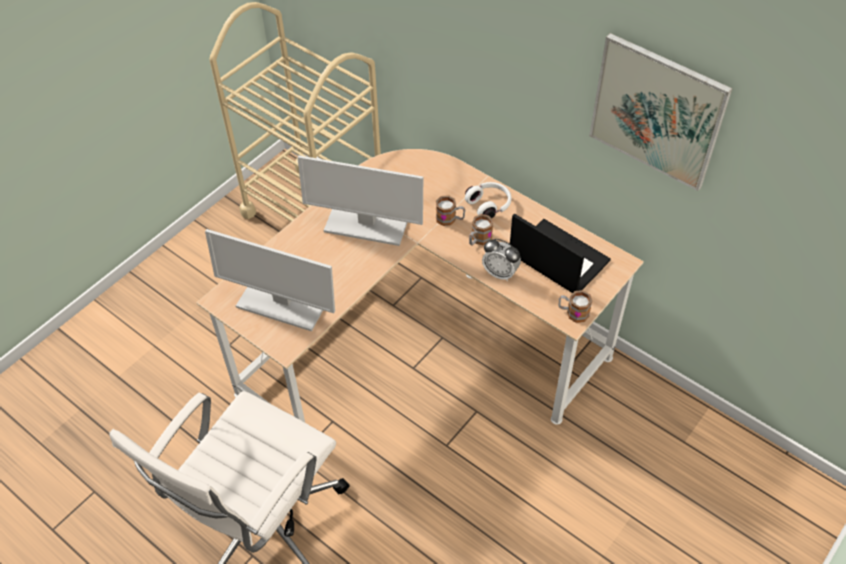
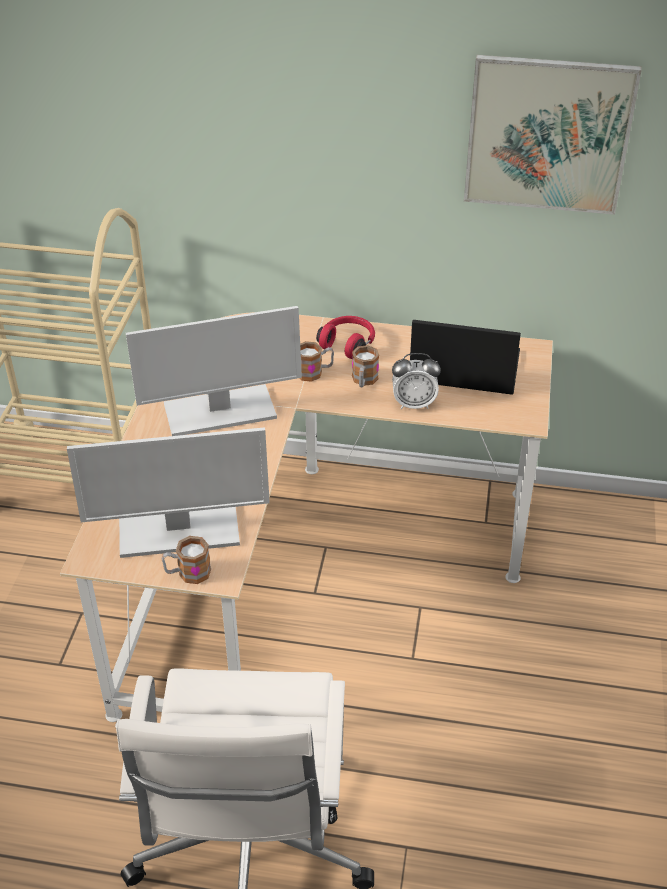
camera: 30 degrees left, 10 degrees down
(489, 205) = (348, 344): white headphones -> red headphones
(573, 312) = (522, 412): mug -> mug (187, 573)

